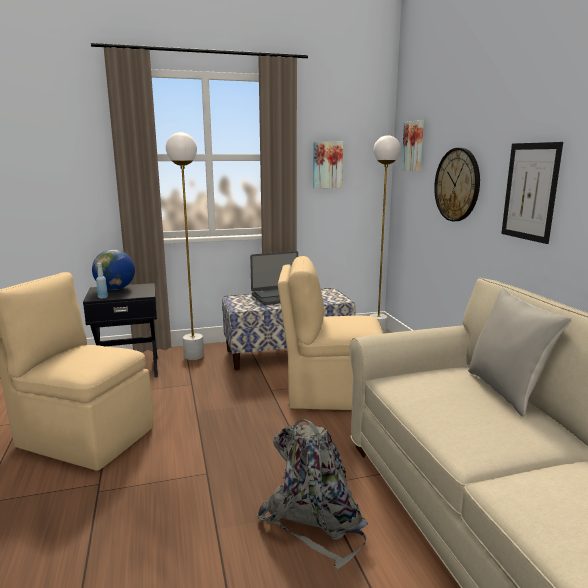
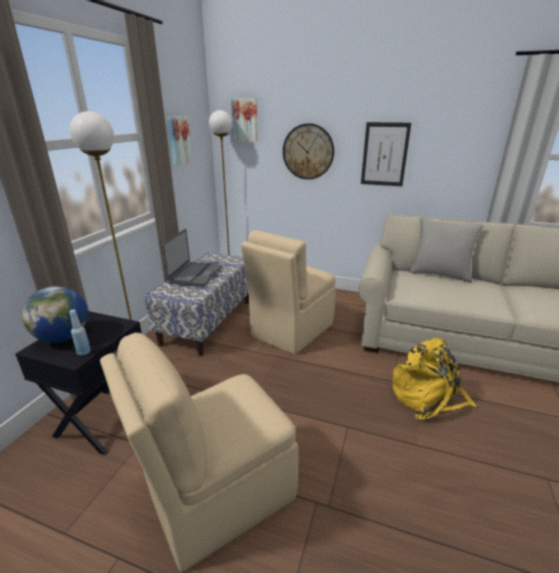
camera: 55 degrees left, 10 degrees up
(315, 519) = (428, 397): grey backpack -> yellow backpack

